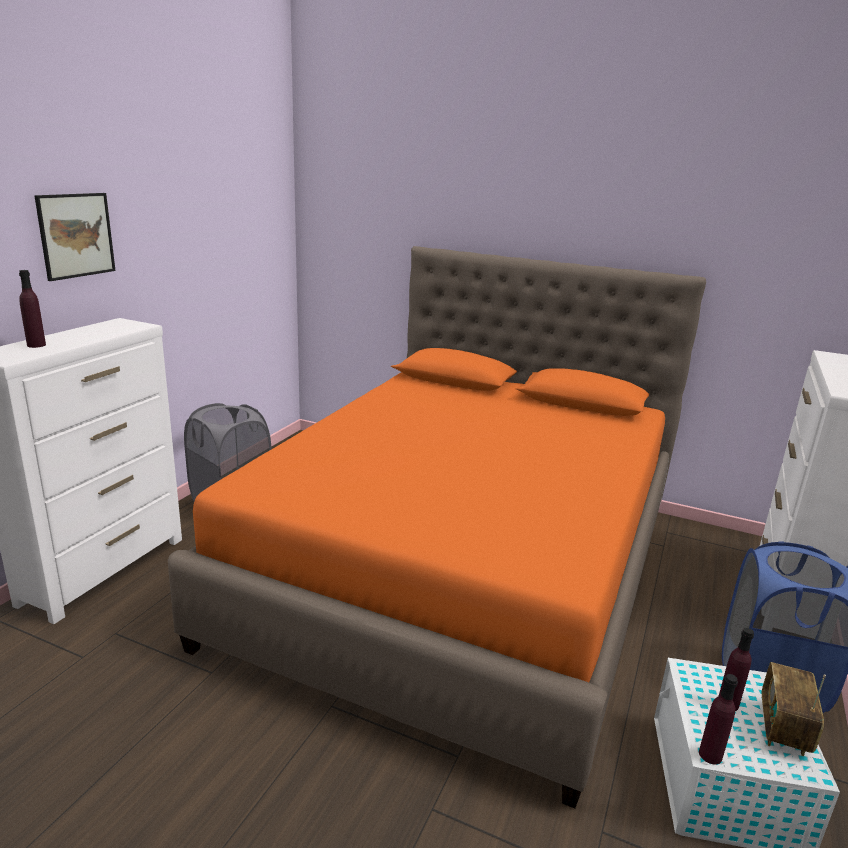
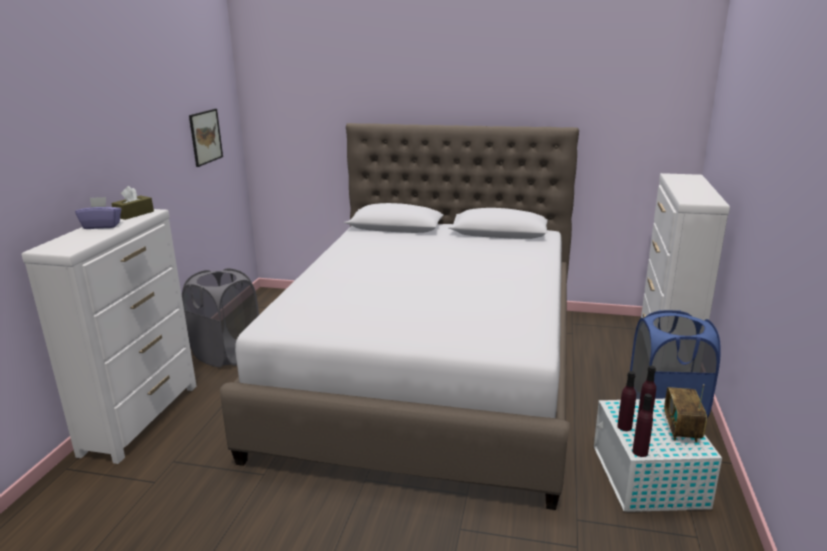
camera: 10 degrees left, 0 degrees up
(36, 345) = (79, 236): purple bottle -> purple bottle (624, 427)
(72, 335) = (102, 226): none -> purple tissue box
(76, 235) = (89, 143): picture -> picture (205, 137)
(119, 326) = (134, 214): none -> brown tissue box
(463, 571) = (430, 373): orange bed -> white bed

